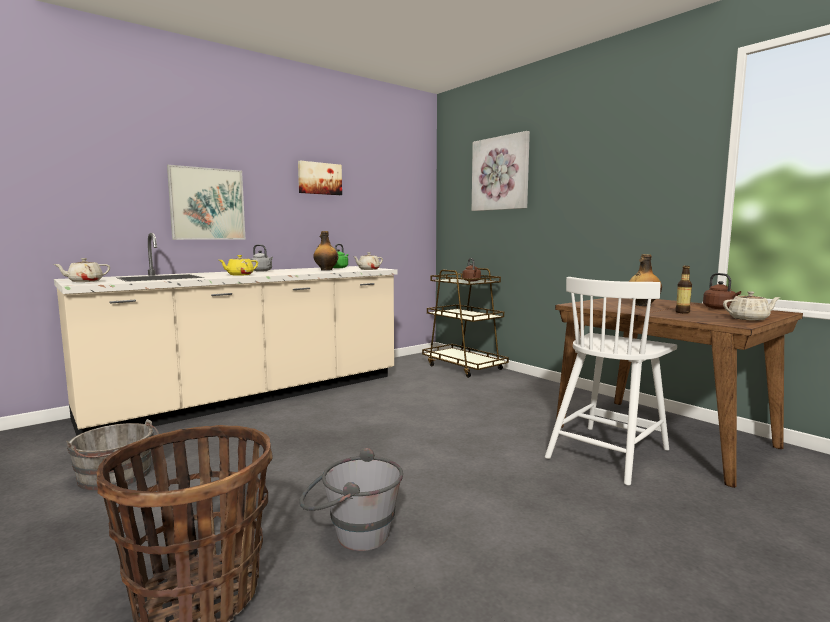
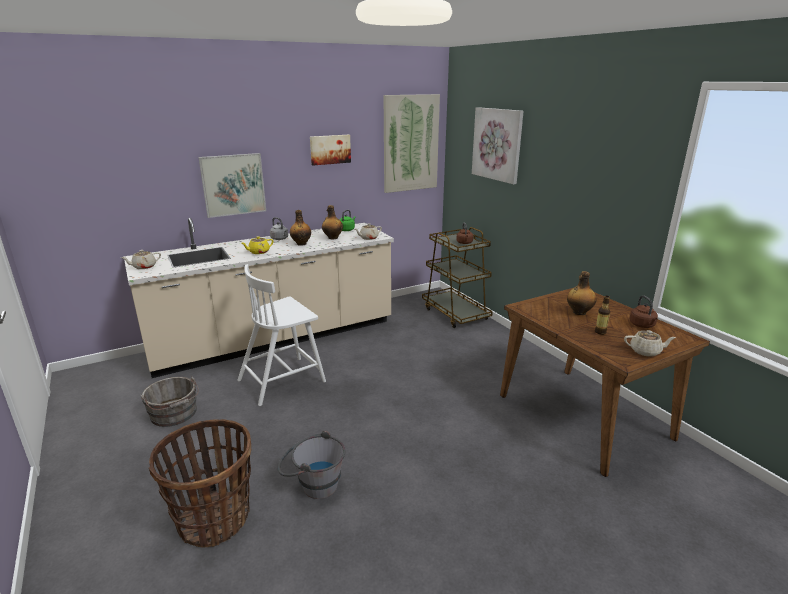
camera: 10 degrees right, 15 degrees up
(290, 272) = (301, 244): none -> bottle
(402, 184) = (410, 143): none -> picture
(608, 452) = (527, 429): white chair -> white chair (283, 380)

